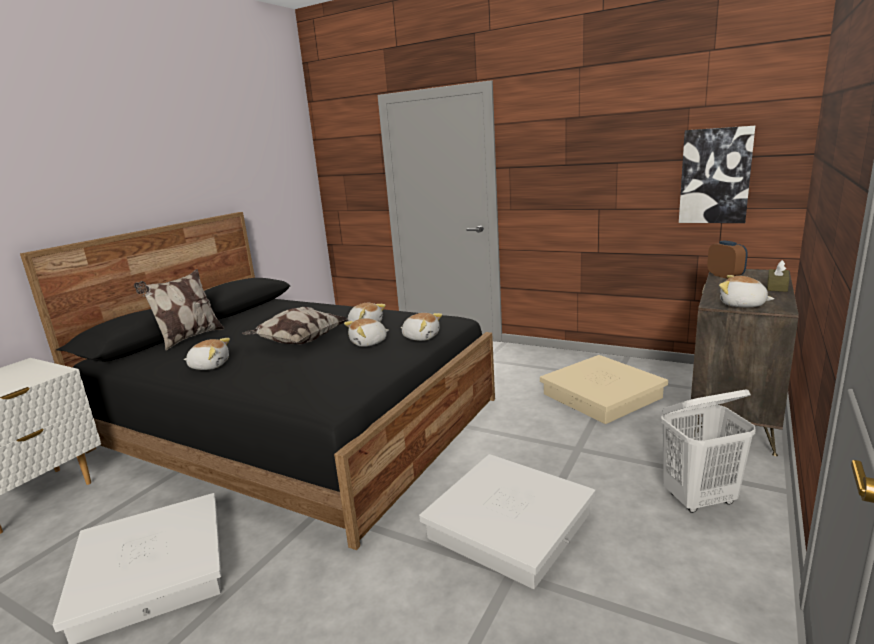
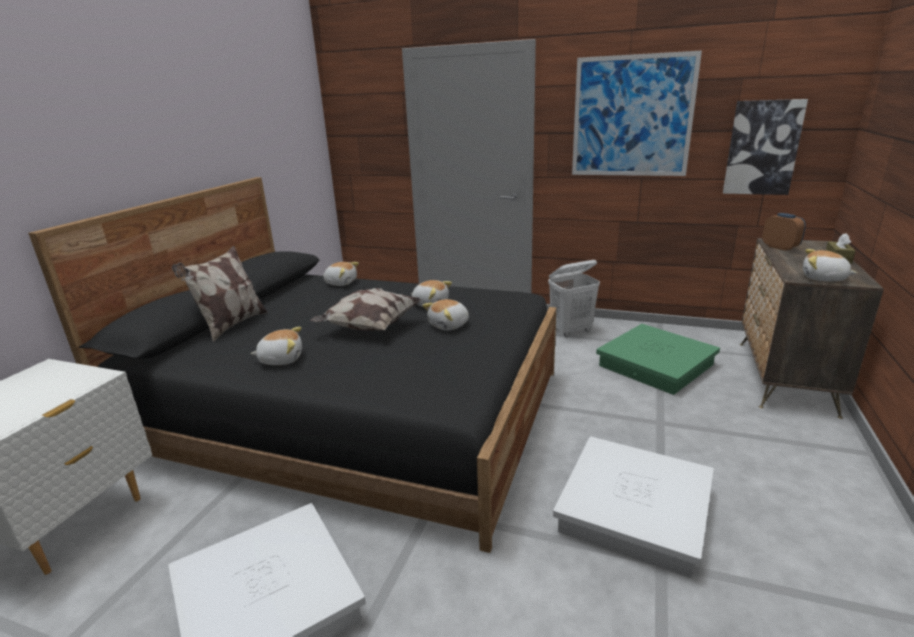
camera: 10 degrees left, 5 degrees up
(421, 337) = (502, 317): plush toy -> plush toy (341, 283)
(584, 149) = (632, 117): none -> picture
(602, 396) = (656, 365): beige storage box -> green storage box
(700, 499) = (798, 468): white laundry basket -> white laundry basket (571, 331)

